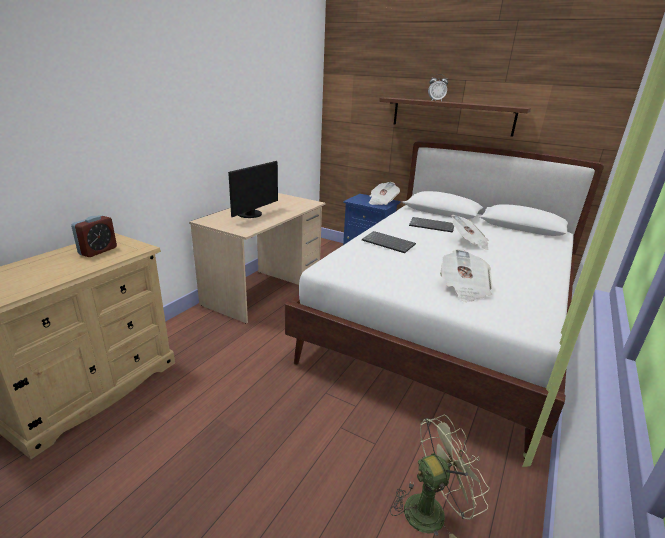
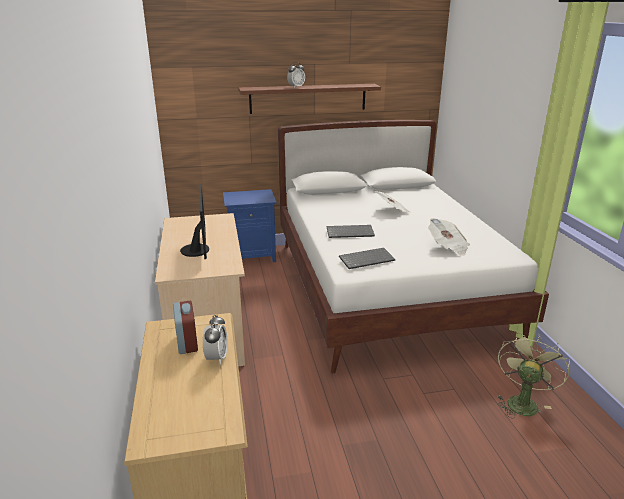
camera: 40 degrees left, 0 degrees up
(87, 266) = (216, 358): none -> alarm clock
(382, 202) = (259, 195): newspaper -> none
(432, 226) = (346, 205): keyboard -> keyboard (367, 259)

